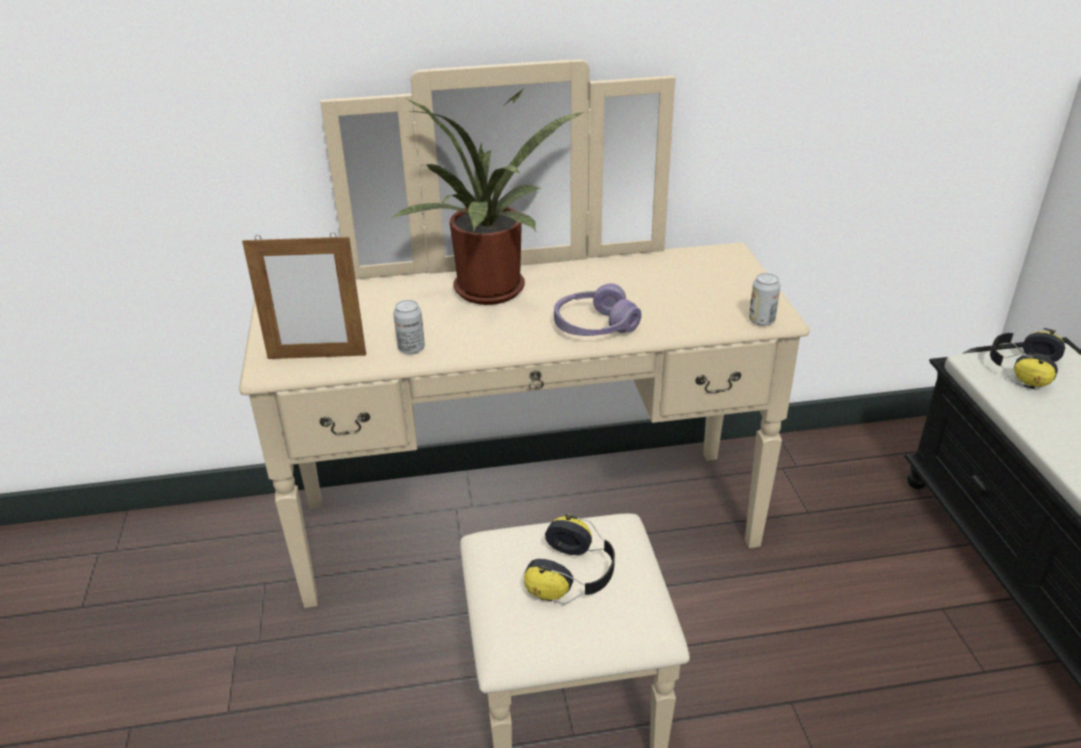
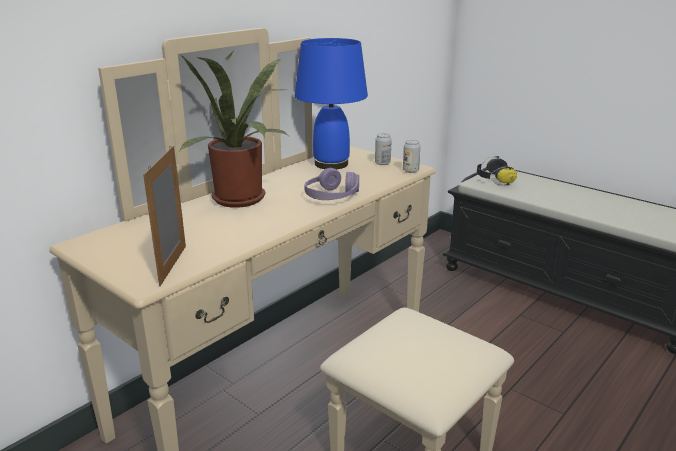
camera: 40 degrees left, 10 degrees down
(317, 356) = (173, 265): picture frame -> picture frame turned 135 degrees clockwise
(411, 348) = (236, 239): can -> can (382, 163)
(574, 576) = (422, 345): headphones -> none
(672, 271) = (332, 164): none -> blue table lamp

